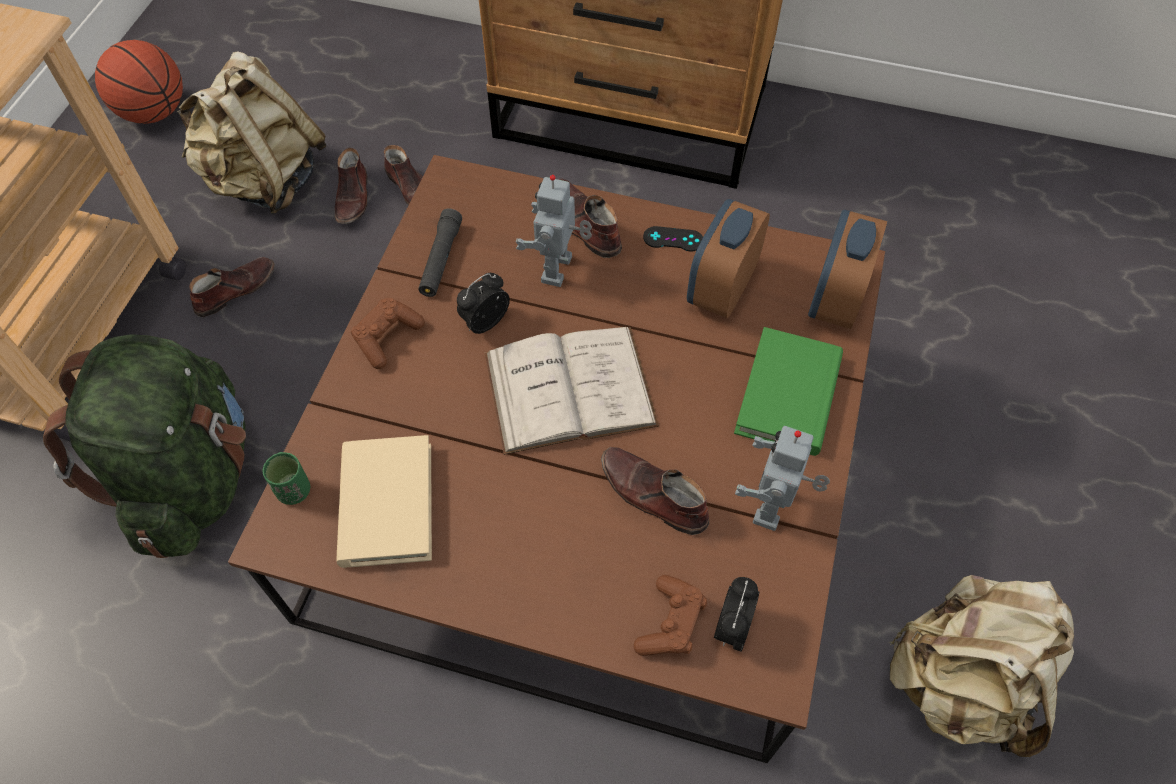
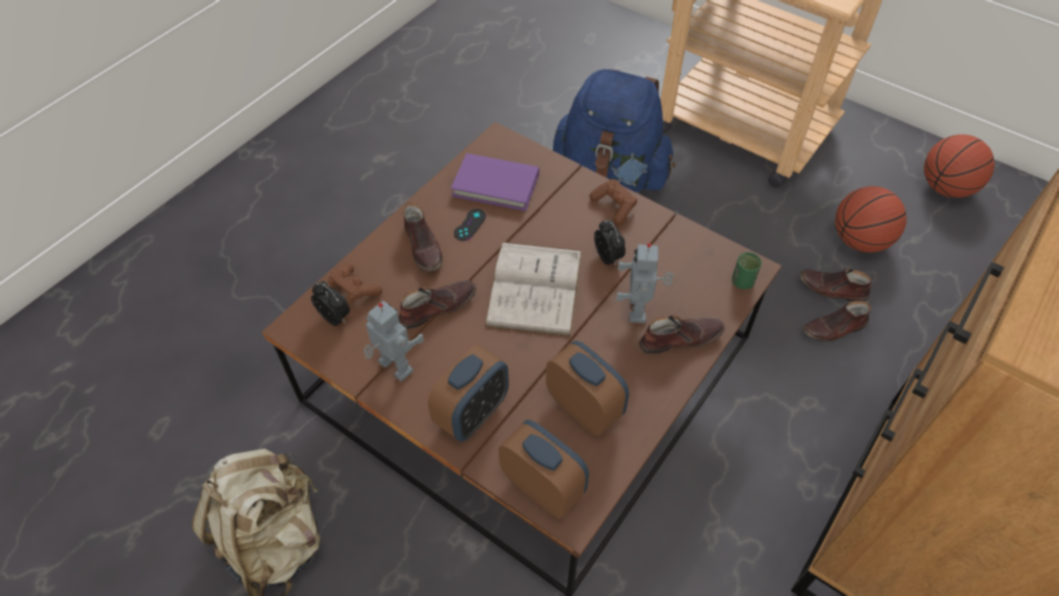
camera: 110 degrees right, 5 degrees down
(192, 478) = (611, 175): green backpack -> blue backpack
(235, 290) = (753, 211): brown shoe -> brown shoe (424, 247)
(266, 181) = (859, 241): beige backpack -> basketball
(294, 491) = (523, 150): green cup -> green cup (742, 282)
(386, 504) = (496, 185): beige book -> purple book
(441, 260) = (672, 246): black flashlight -> none
(559, 270) = (639, 310): toy robot -> toy robot turned 120 degrees counterclockwise
(673, 239) = (646, 393): black game controller -> black game controller (470, 225)
(788, 395) = (472, 413): green book -> alarm clock

